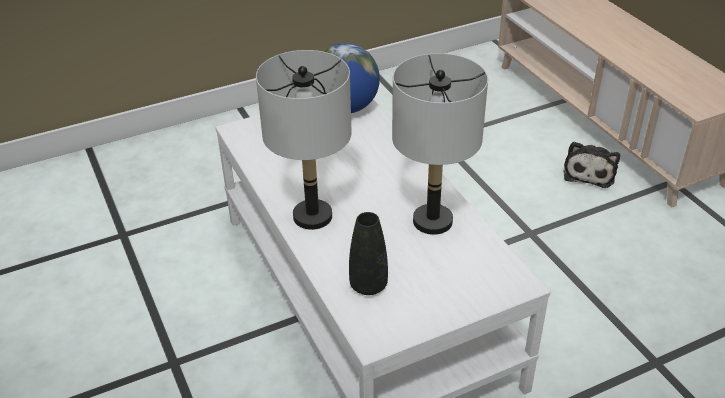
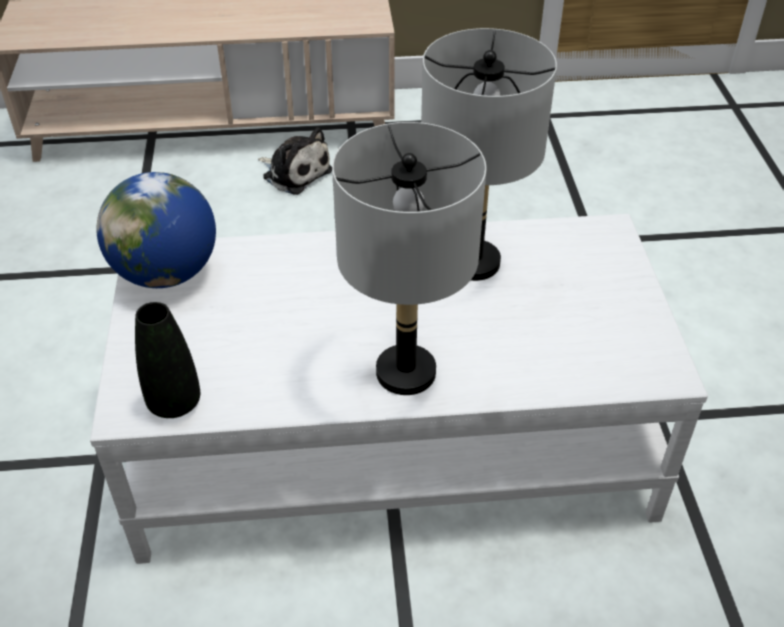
camera: 70 degrees left, 5 degrees up
(368, 286) = (571, 353): black vase -> black vase (174, 403)

